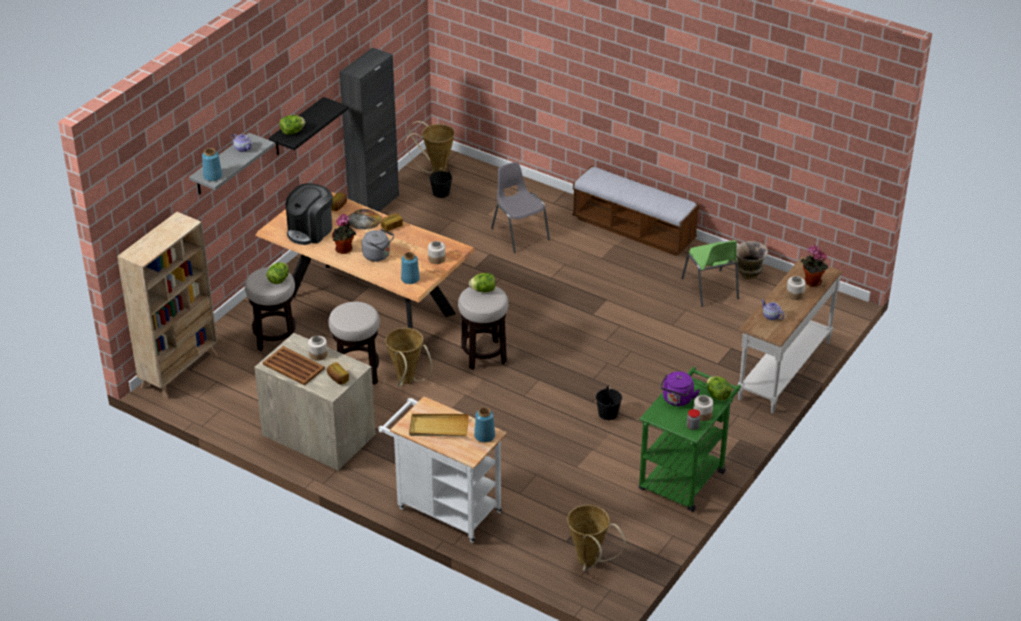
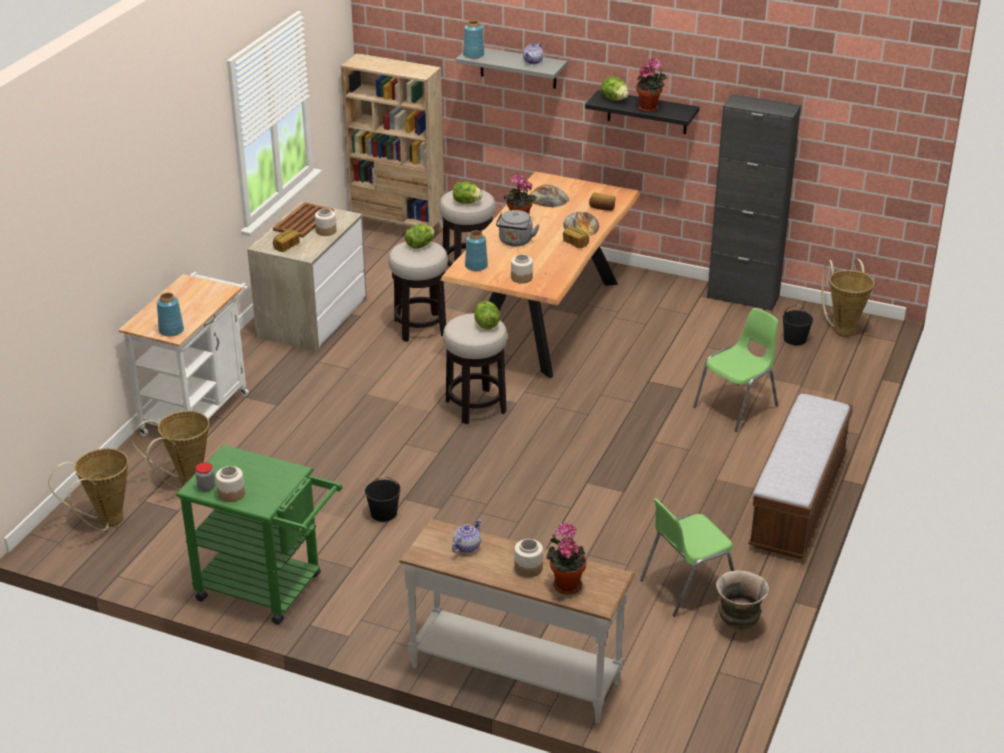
camera: 80 degrees right, 5 degrees down
(310, 231) = (548, 198): coffee machine -> bread
(316, 118) = (649, 108): none -> potted plant
(407, 381) = (413, 360): basket -> basket (185, 482)
(438, 427) = (186, 301): beige tray -> none
(519, 234) = (737, 406): grey chair -> green chair
(677, 400) = (260, 471): purple kettle -> none
(717, 395) = (272, 504): lettuce -> lettuce (420, 246)

